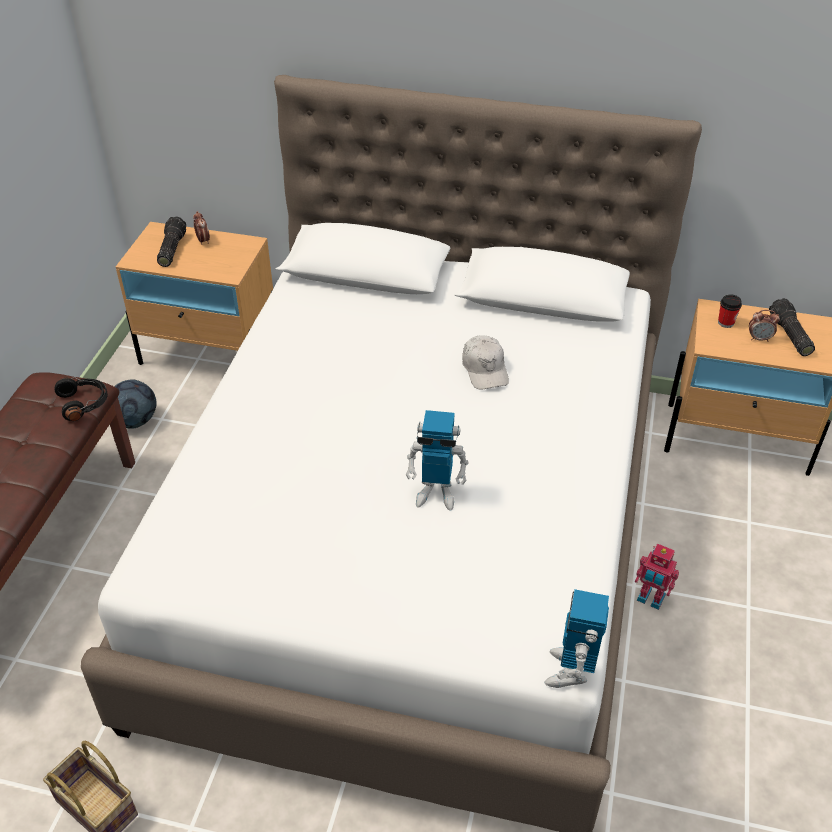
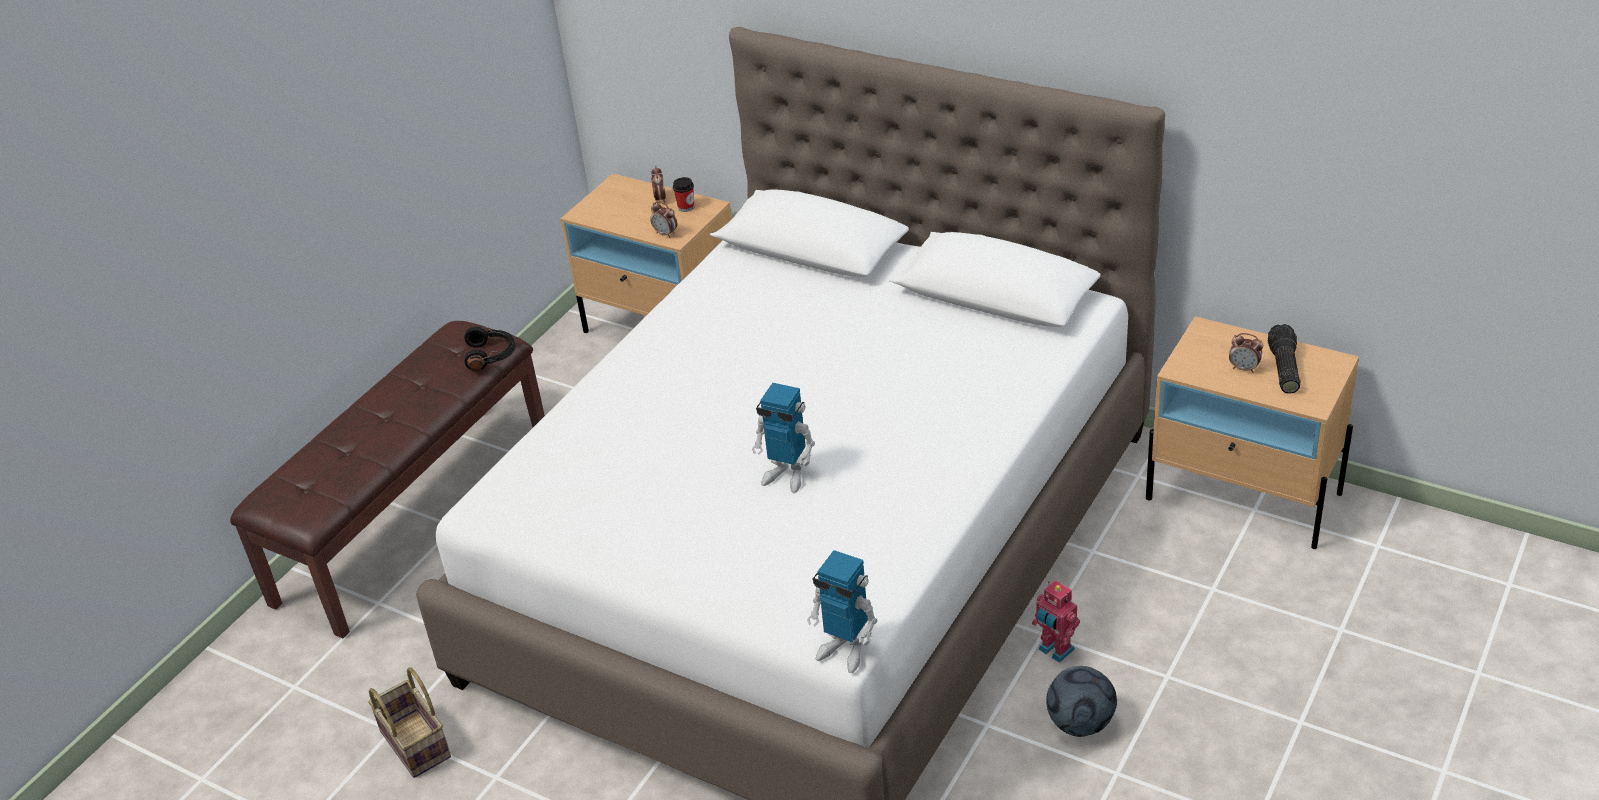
camera: 20 degrees right, 5 degrees down
(136, 421) = (562, 391): football -> football (1081, 723)
(171, 249) = (623, 205): flashlight -> none
(220, 271) = (666, 234): none -> alarm clock
(485, 369) = (893, 362): white cap -> none
(570, 671) = (845, 650): toy robot -> toy robot turned 90 degrees counterclockwise
(725, 322) = (1213, 346): cup -> cup (686, 207)

